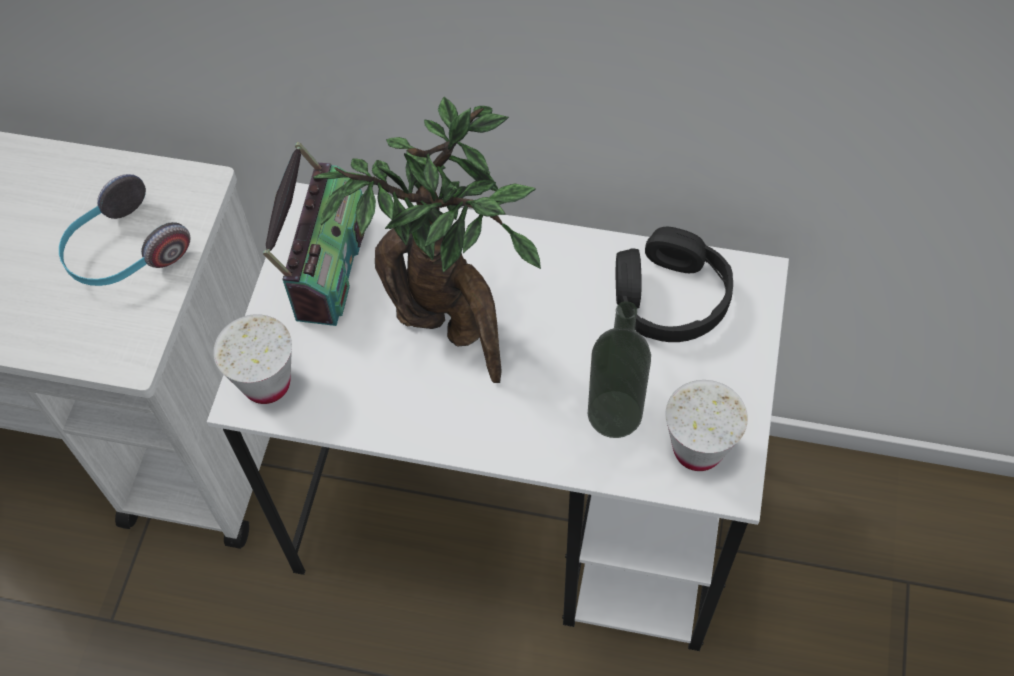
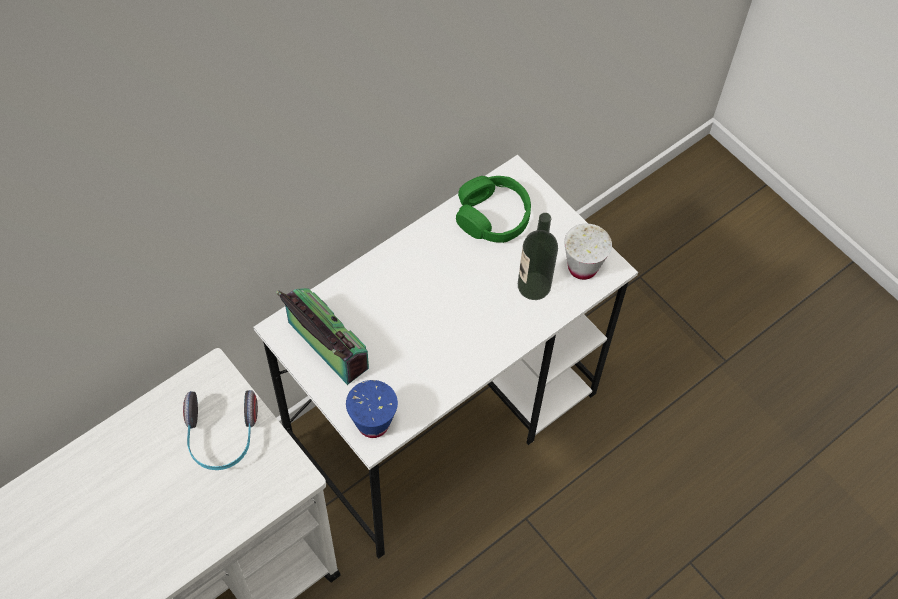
camera: 55 degrees left, 0 degrees up
(266, 383) = (373, 424): white cup -> blue cup
(449, 329) = (420, 319): potted plant -> none
(669, 297) = (493, 216): black headphones -> green headphones

